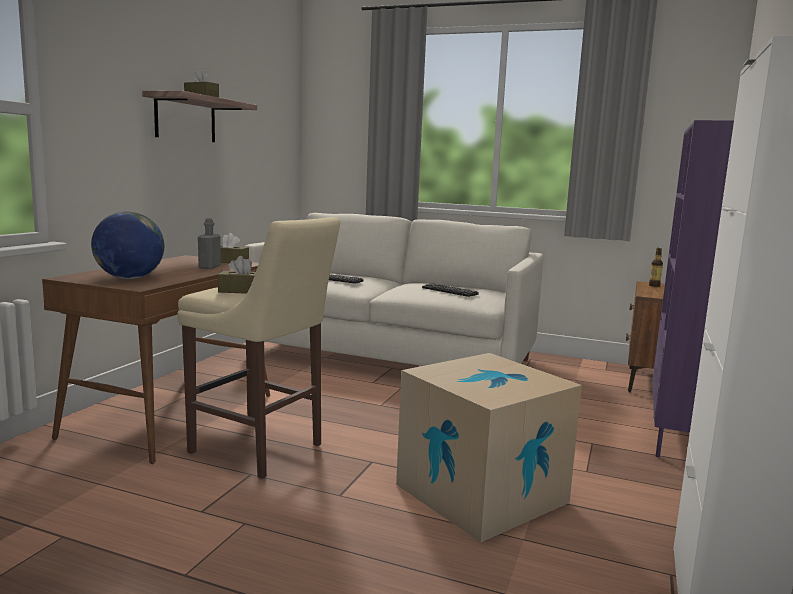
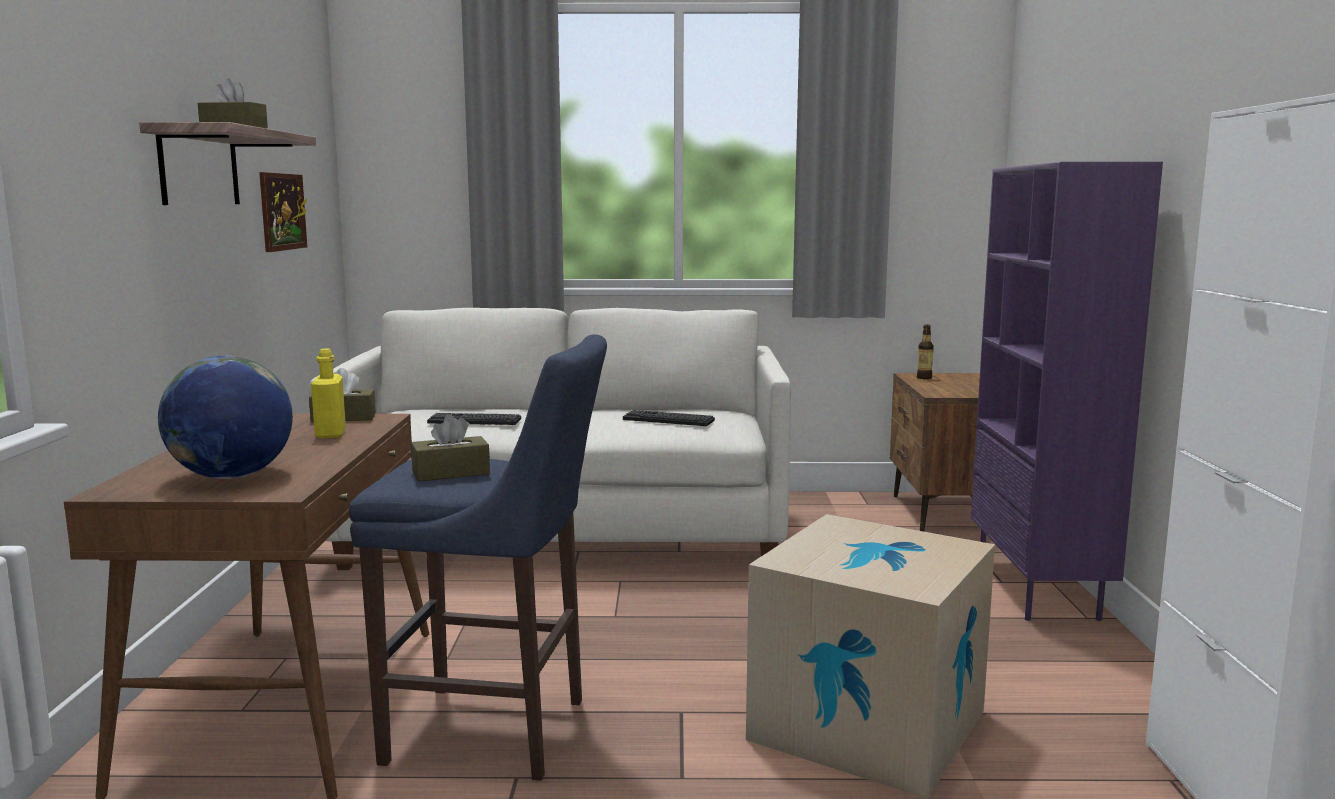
camera: 20 degrees left, 0 degrees up
(209, 267) = (330, 434): grey bottle -> yellow bottle
(250, 150) = (282, 211): none -> picture
(260, 450) = (496, 732): beige stool -> blue stool

